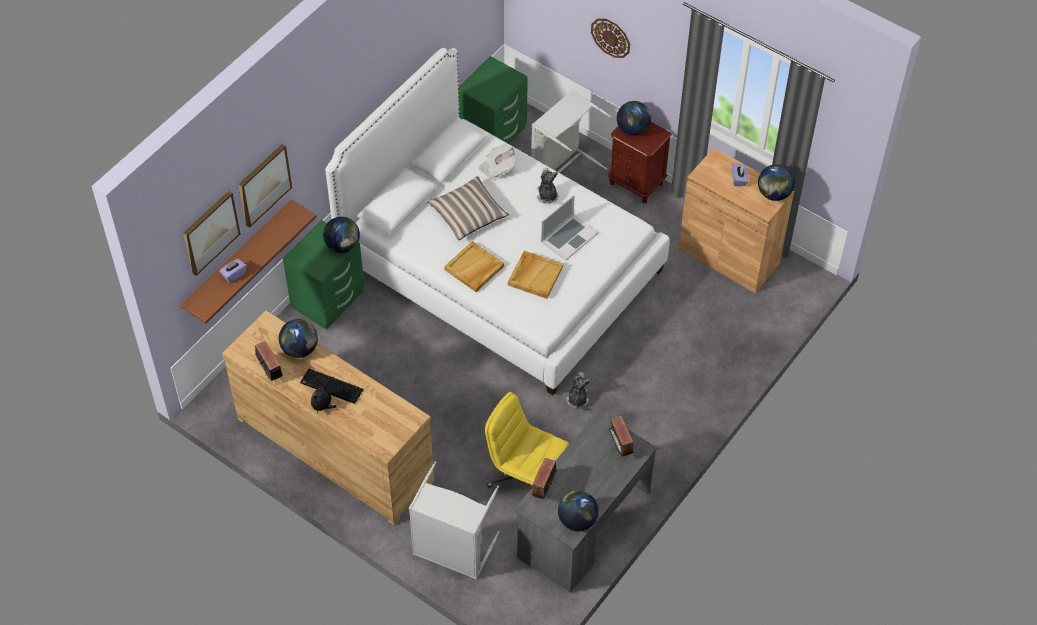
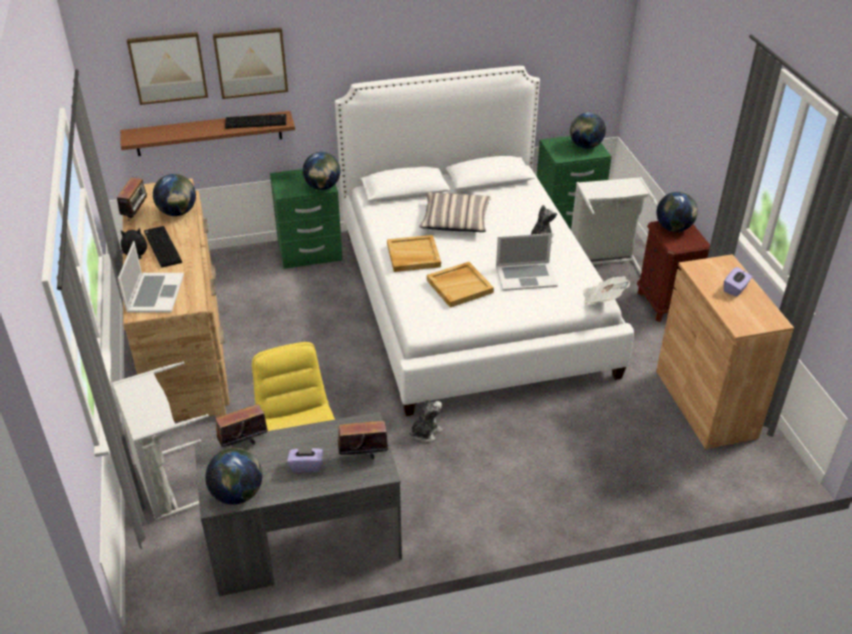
camera: 40 degrees right, 15 degrees down
(234, 274) = (182, 131): purple tissue box -> purple tissue box (306, 466)
(280, 228) = (256, 122): none -> keyboard
(377, 426) = (155, 293): none -> laptop
(497, 167) = (518, 204): newspaper -> newspaper (603, 299)
(611, 37) = (689, 114): wall clock -> none
(620, 446) = (363, 456): radio -> radio turned 60 degrees clockwise
(774, 194) = (765, 318): globe -> globe (585, 146)

